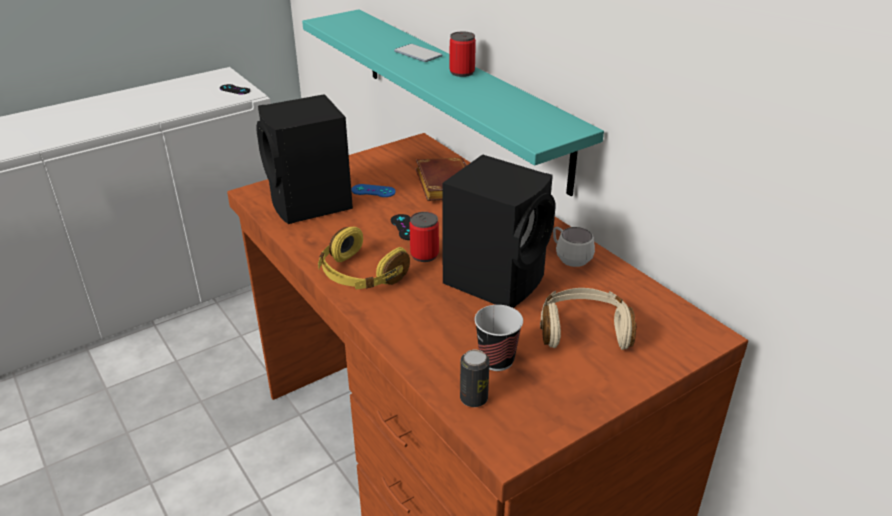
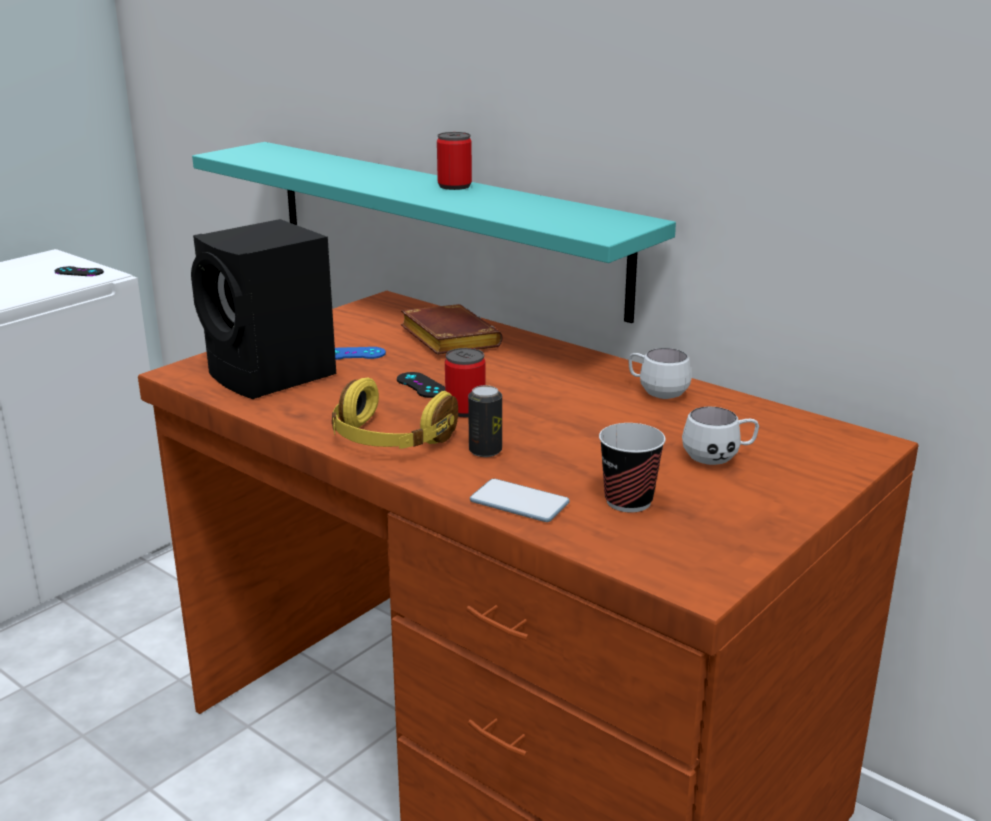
camera: 15 degrees left, 10 degrees down
(418, 54) = (382, 174): phone -> phone (519, 502)
(473, 398) = (623, 543): can -> can (485, 451)
(496, 279) = (576, 422): black speaker -> none
(584, 330) = (719, 458): beige headphones -> white mug

